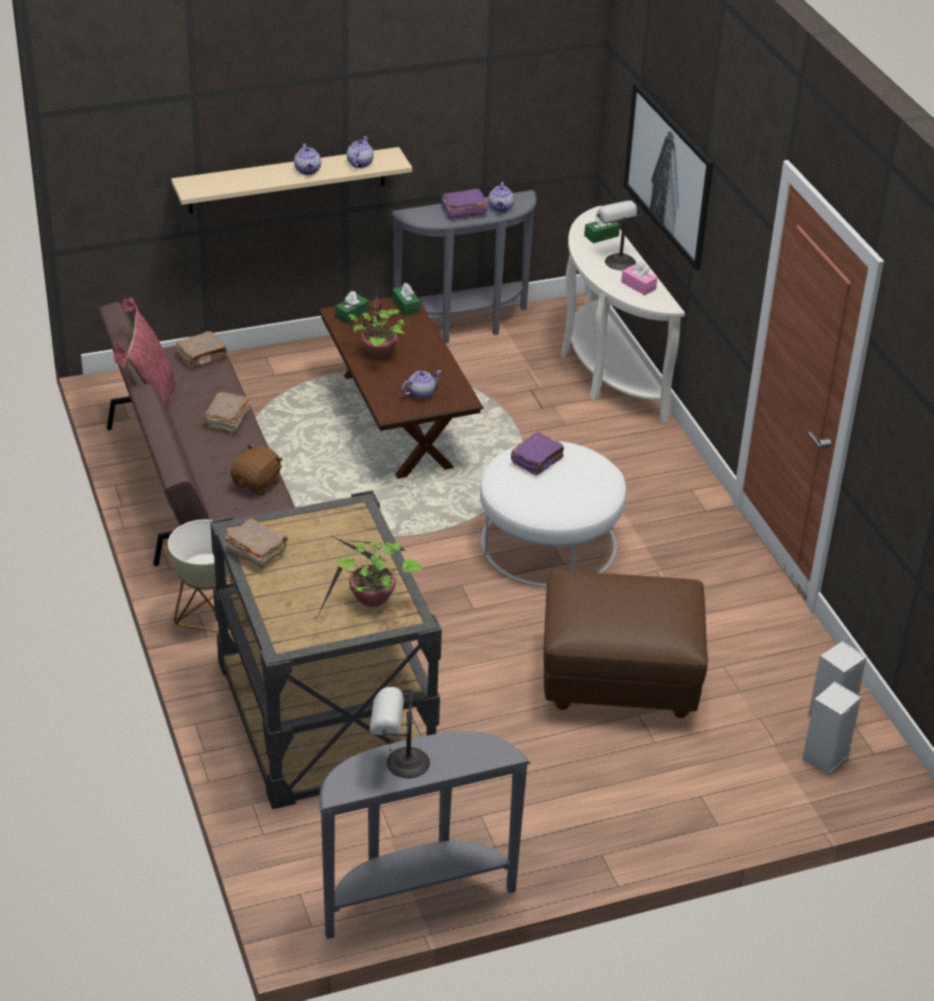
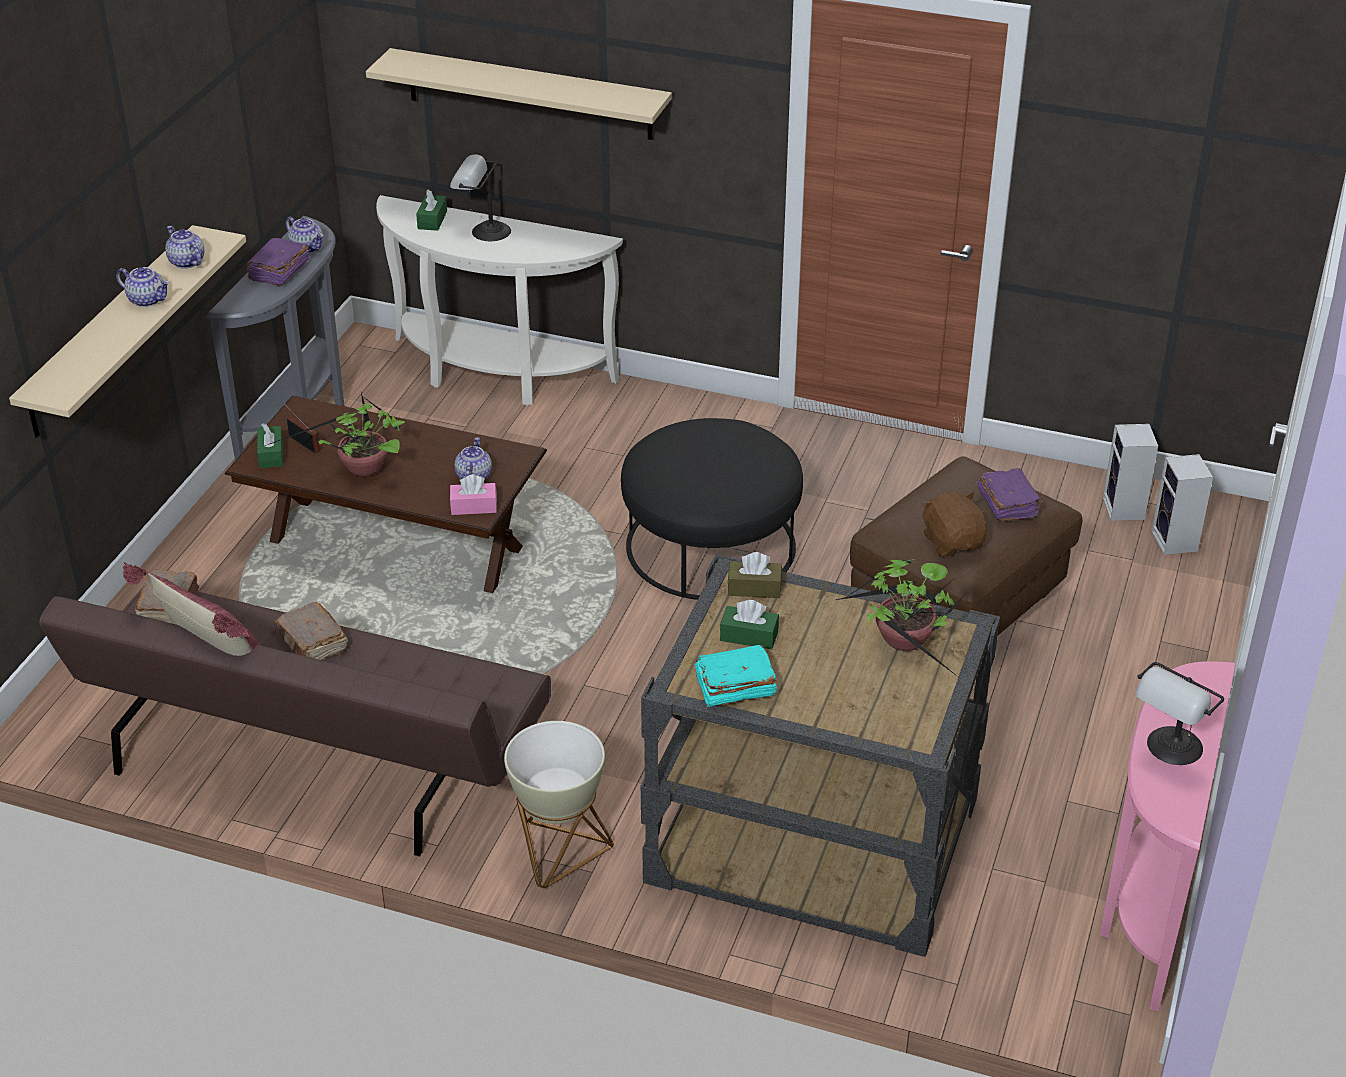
camera: 50 degrees left, 0 degrees up
(255, 551) = (734, 687): brown book -> turquoise book
(257, 483) = (458, 675): brown plush toy -> brown plush toy (953, 542)
(356, 519) = (754, 588): none -> brown tissue box
(405, 306) = (308, 412): green tissue box -> green tissue box (749, 636)
(414, 895) = (1144, 909): grey console table -> pink console table
(537, 461) = (678, 458): purple book -> purple book (1008, 504)
(549, 543) = (711, 545): white ottoman -> black ottoman
(638, 286) = (545, 241): pink tissue box -> pink tissue box (474, 506)
(670, 174) = (529, 94): picture -> beige shelf

